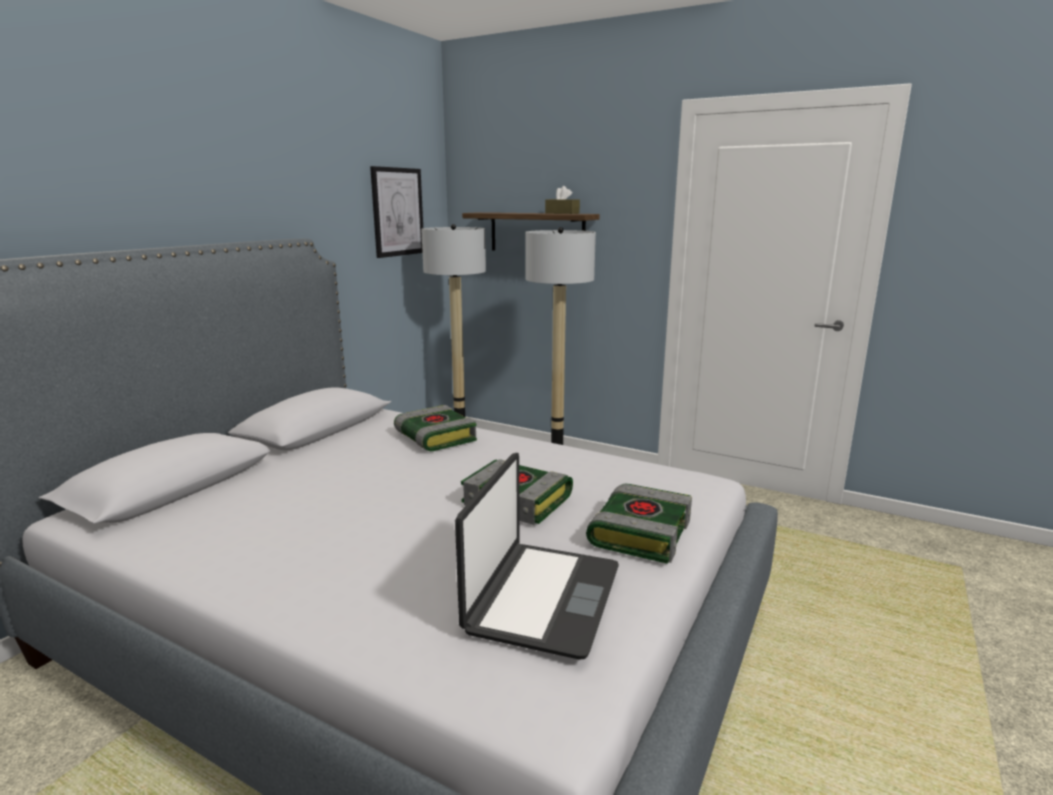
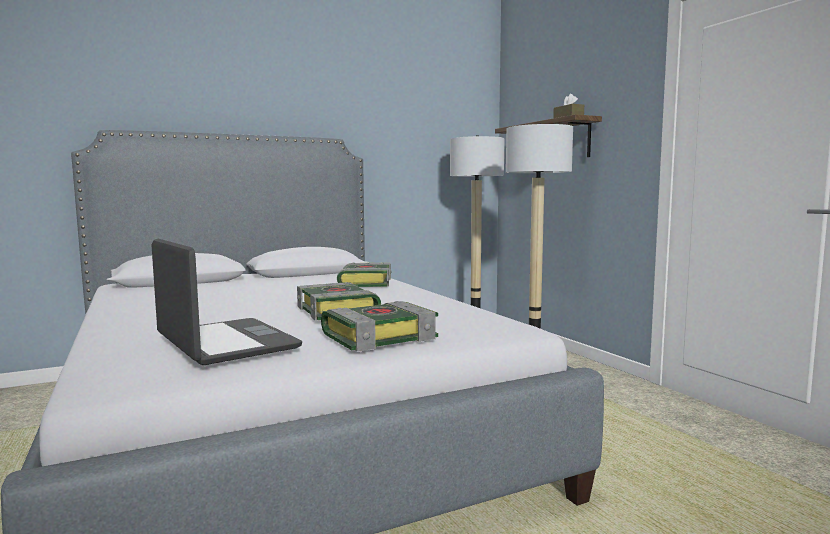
camera: 35 degrees right, 10 degrees down
(397, 212) = (440, 129): picture -> none
(542, 598) = (225, 343): laptop -> laptop turned 90 degrees counterclockwise

